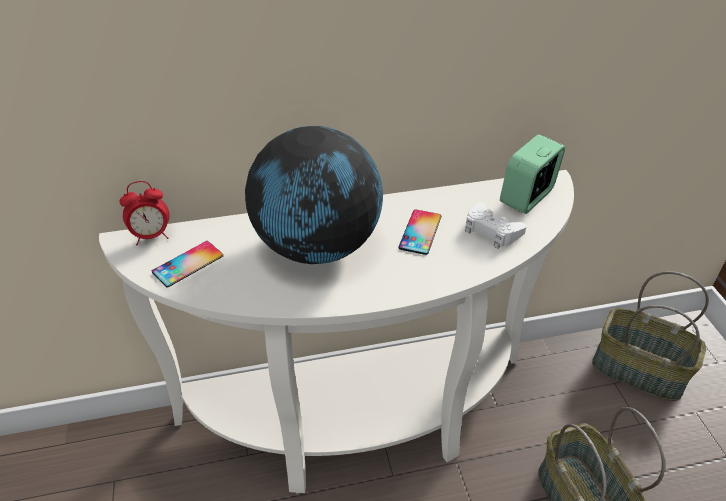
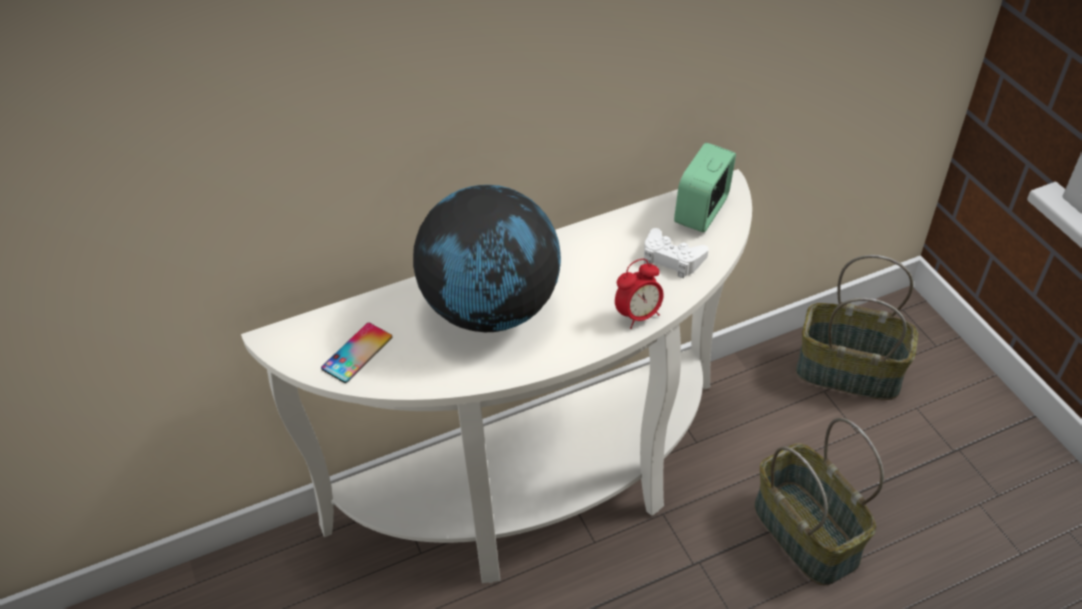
camera: 10 degrees left, 5 degrees up
(152, 236) = (303, 327): alarm clock -> alarm clock (638, 315)
(420, 232) = (597, 272): phone -> none

